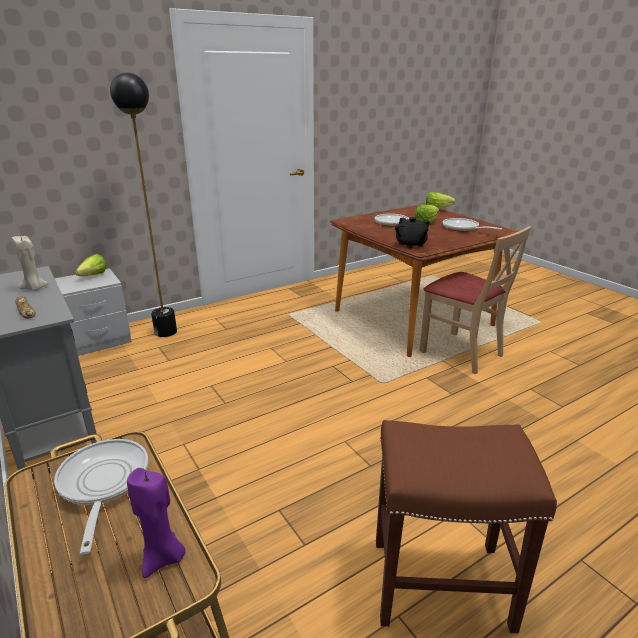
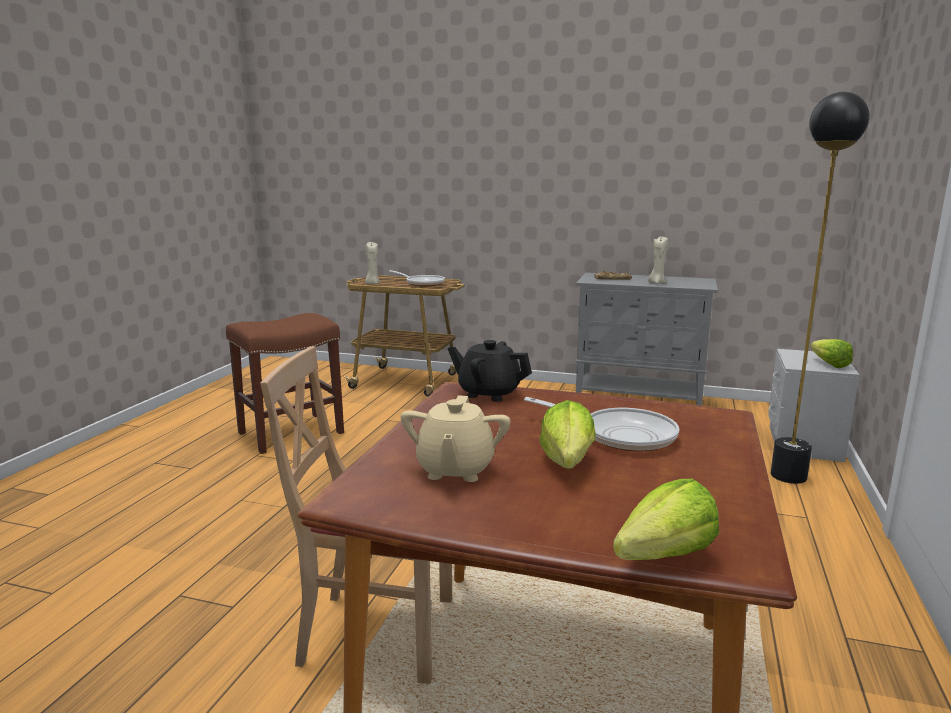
camera: 140 degrees right, 10 degrees down
(163, 558) = (372, 283): purple candle -> beige candle
(463, 228) = (455, 470): frying pan -> beige teapot

